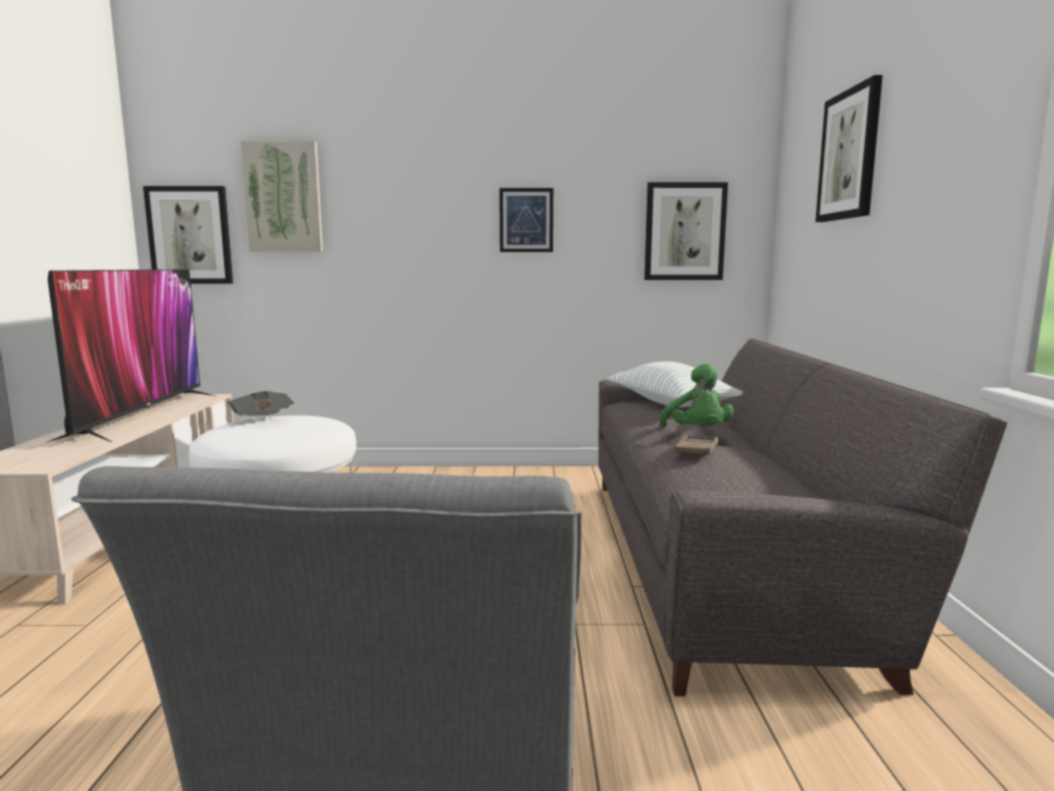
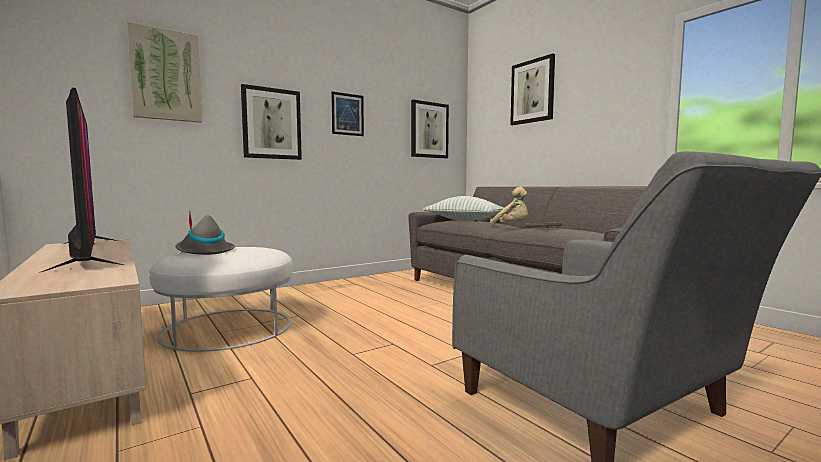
camera: 35 degrees left, 5 degrees down
(190, 235) = (65, 97): picture -> picture (271, 124)
(263, 421) = (204, 251): newspaper -> grey hat
(697, 433) = (512, 226): green plush toy -> beige plush toy

